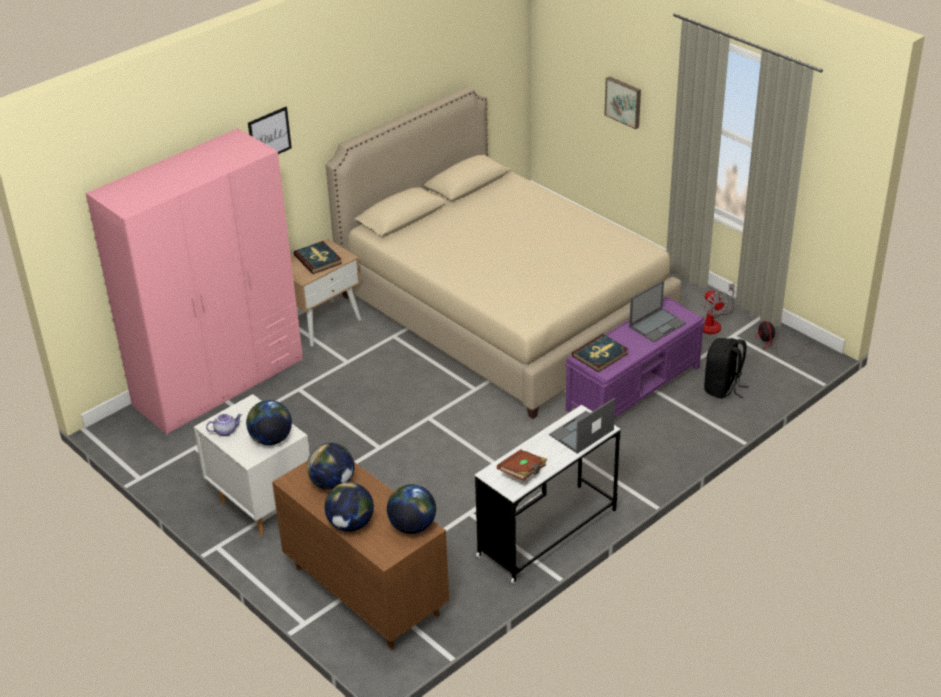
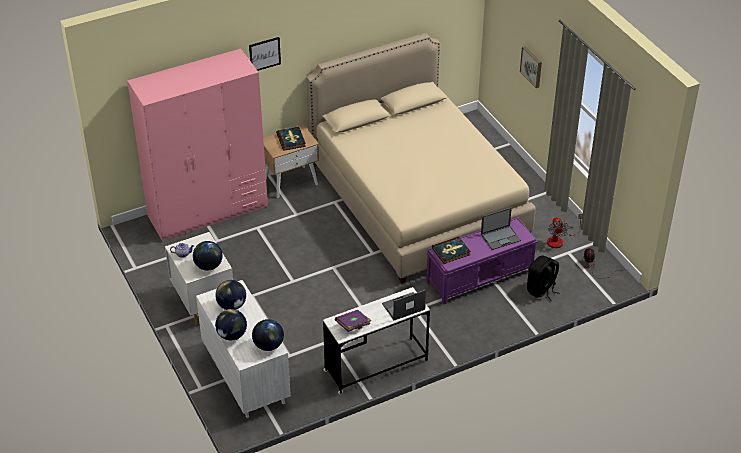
camera: 15 degrees right, 5 degrees up
(365, 590) = (245, 376): brown dresser -> white dresser
(523, 472) = (353, 325): brown book -> purple book

